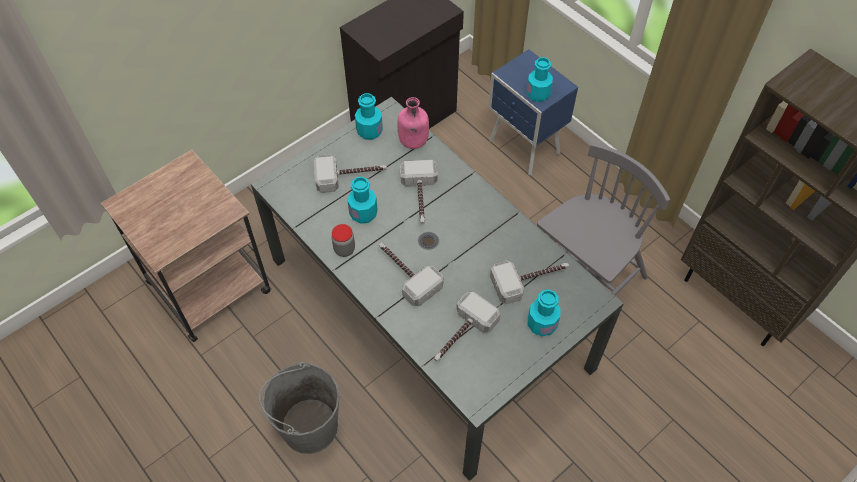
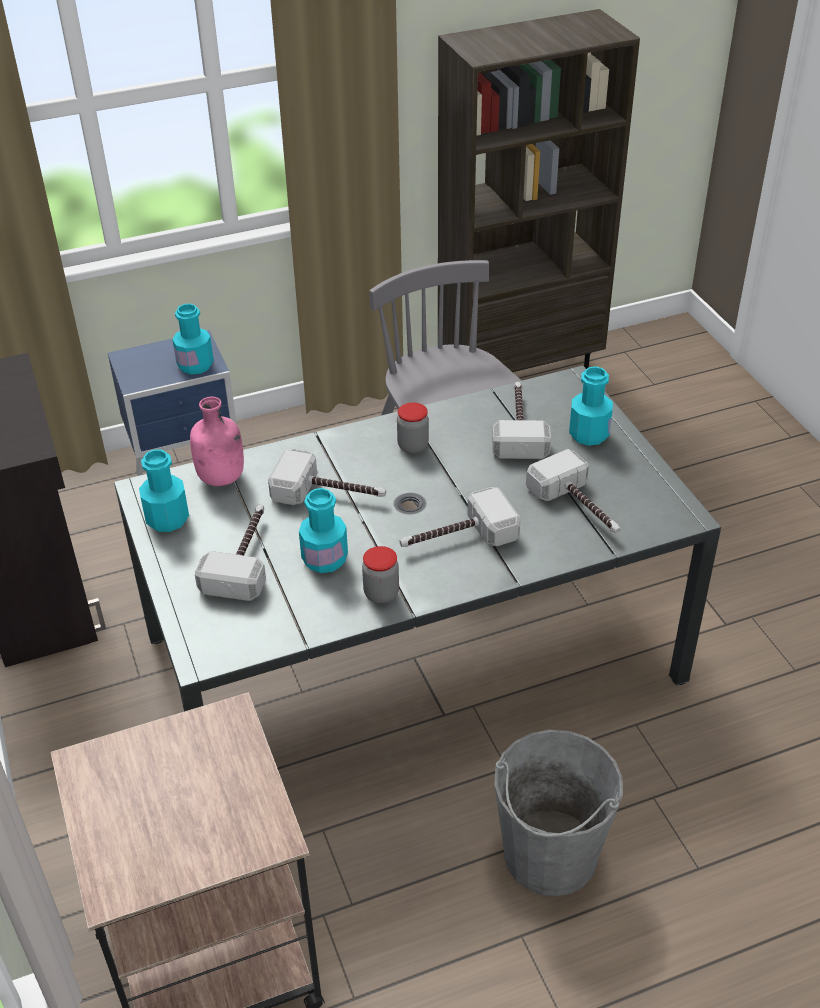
camera: 70 degrees left, 15 degrees down
(483, 226) = (413, 446): none -> jar

